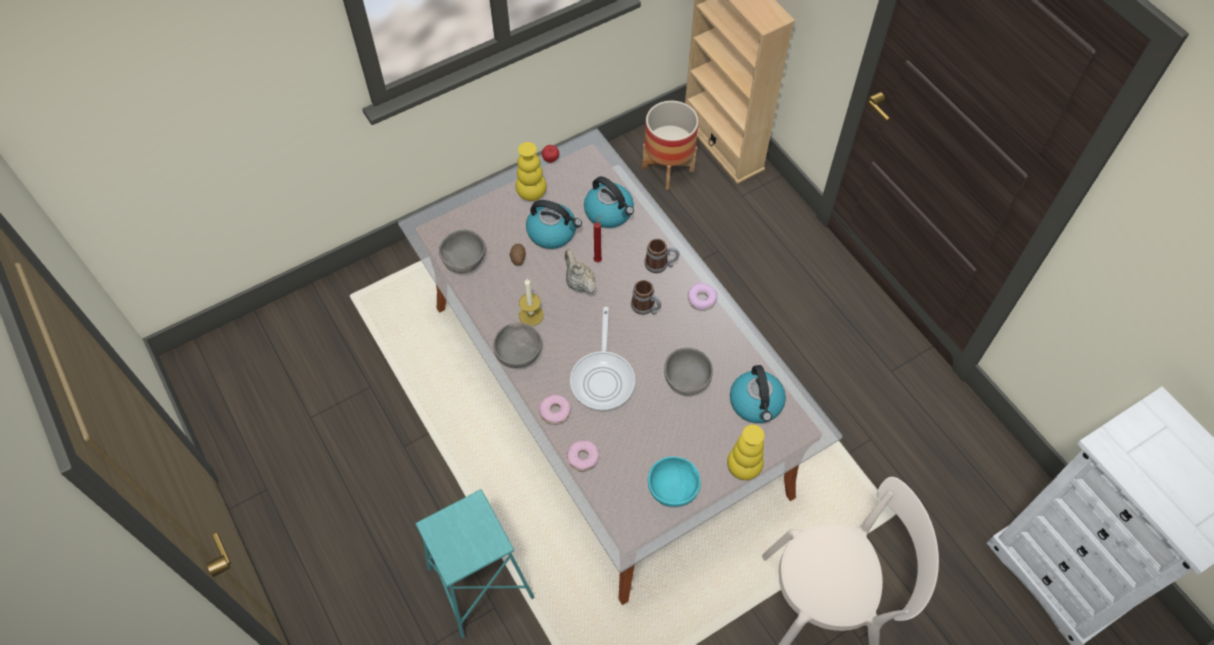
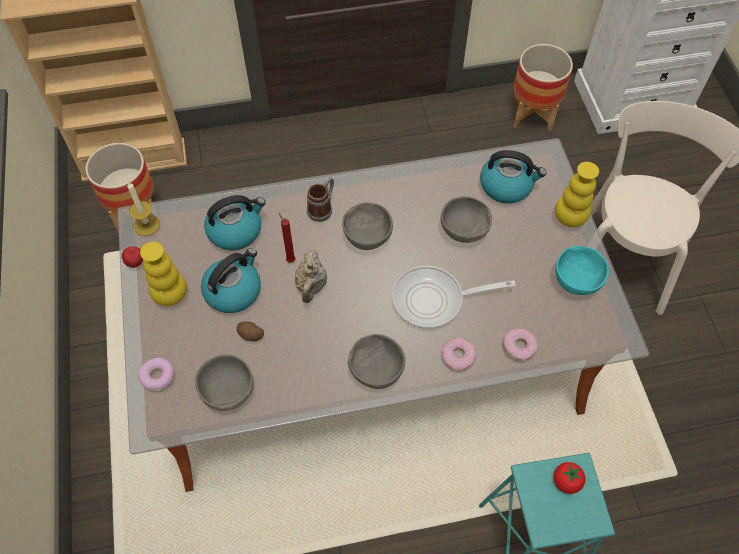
camera: 70 degrees left, 0 degrees up
(480, 535) = (566, 481): none -> tomato
(531, 315) = (330, 344): candle -> candle (146, 225)
(579, 283) = (311, 286): beige teapot -> beige teapot turned 75 degrees counterclockwise
(603, 378) = (434, 300): frying pan -> frying pan turned 150 degrees clockwise
(646, 308) = (368, 237): mug -> grey bowl
(701, 300) = (378, 189): donut -> donut (158, 377)
(973, 465) = (532, 115): none -> planter

